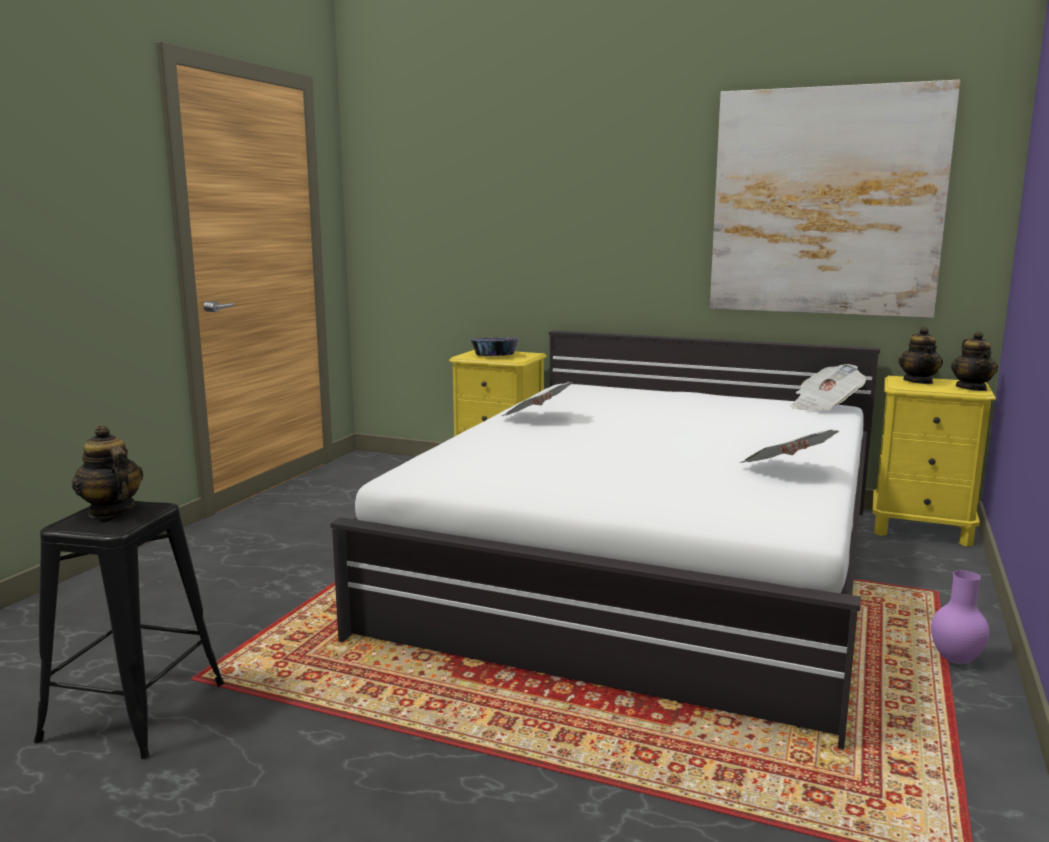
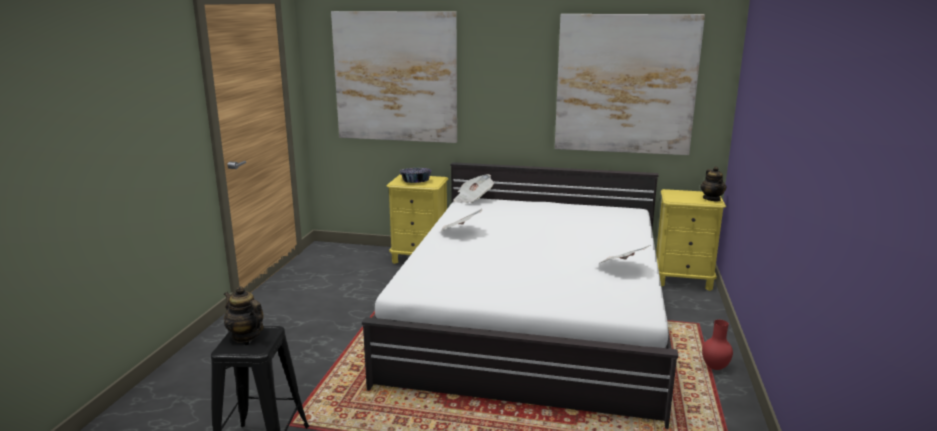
camera: 10 degrees left, 5 degrees up
(474, 201) = (395, 77): none -> picture
(824, 406) = (627, 211): newspaper -> newspaper (472, 199)
(918, 381) = (681, 194): teapot -> none
(957, 660) = (715, 368): purple vase -> red vase

